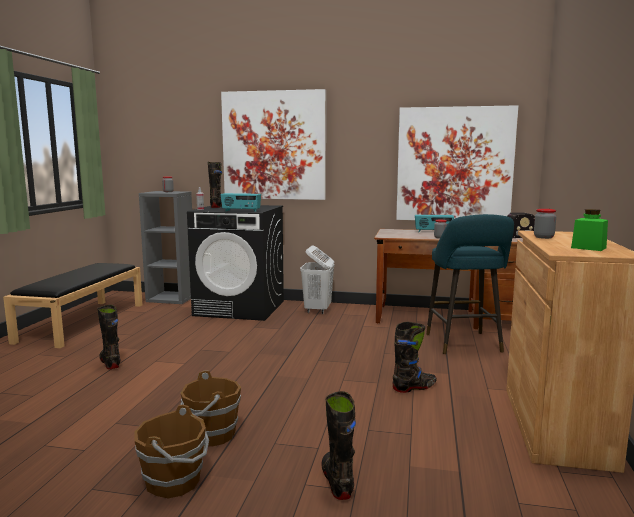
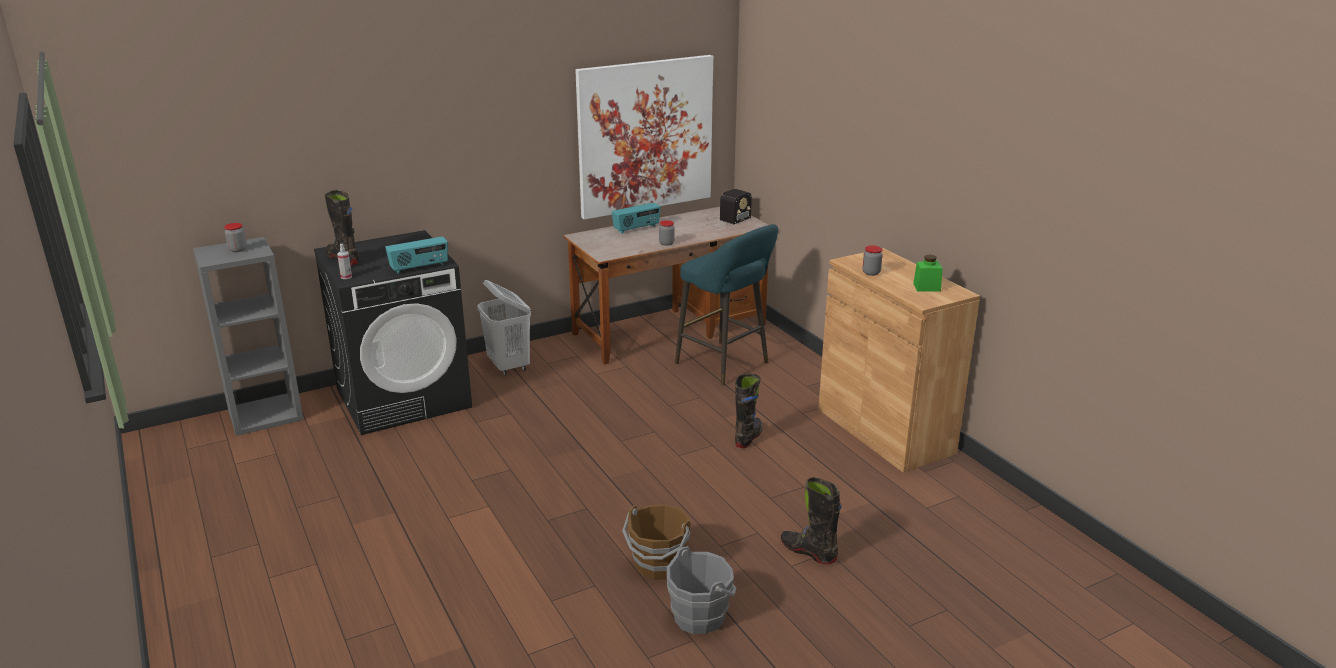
camera: 40 degrees left, 15 degrees up
(83, 322) = (214, 506): black bench -> none
(110, 363) = (398, 545): black boot -> none
(175, 482) = (700, 616): brown bucket -> grey bucket
(274, 145) = (399, 142): picture -> none

